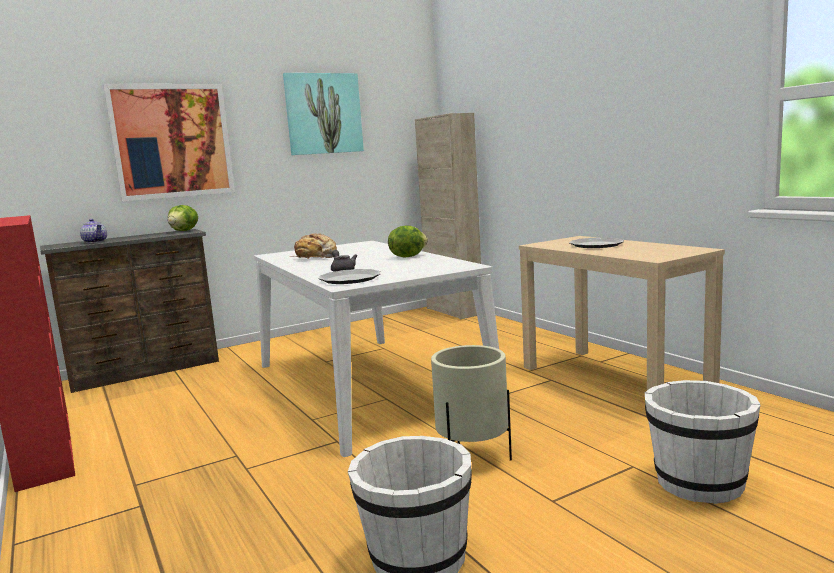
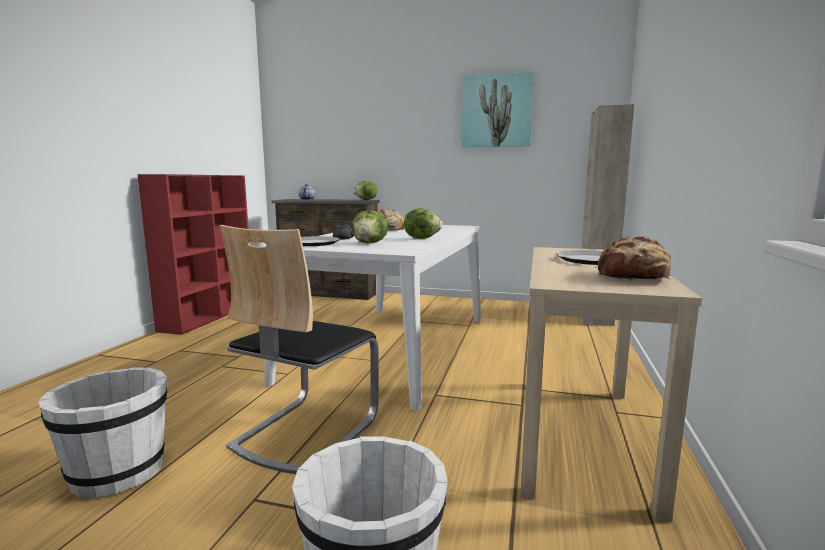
camera: 45 degrees right, 0 degrees up
(172, 141) = (372, 133): picture -> none
(396, 268) = (370, 243): none -> lettuce
(473, 459) = (305, 432): beige planter -> chair
(662, 248) = (633, 277): none -> bread

